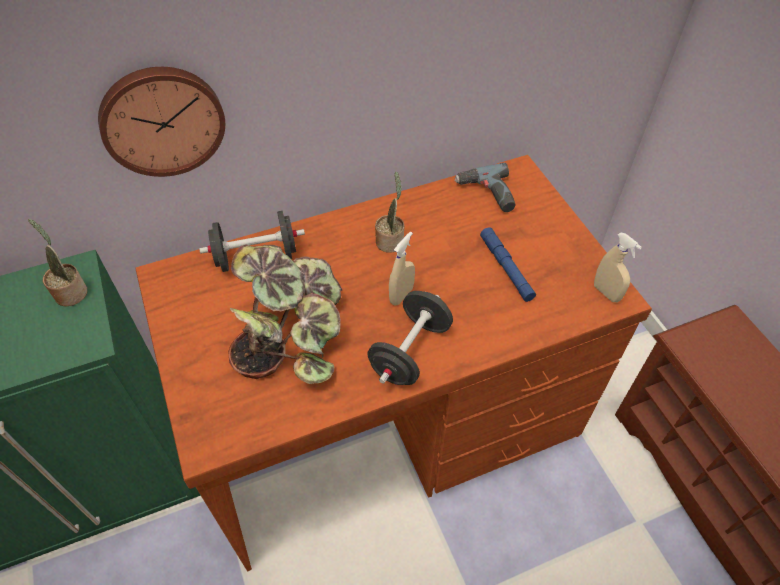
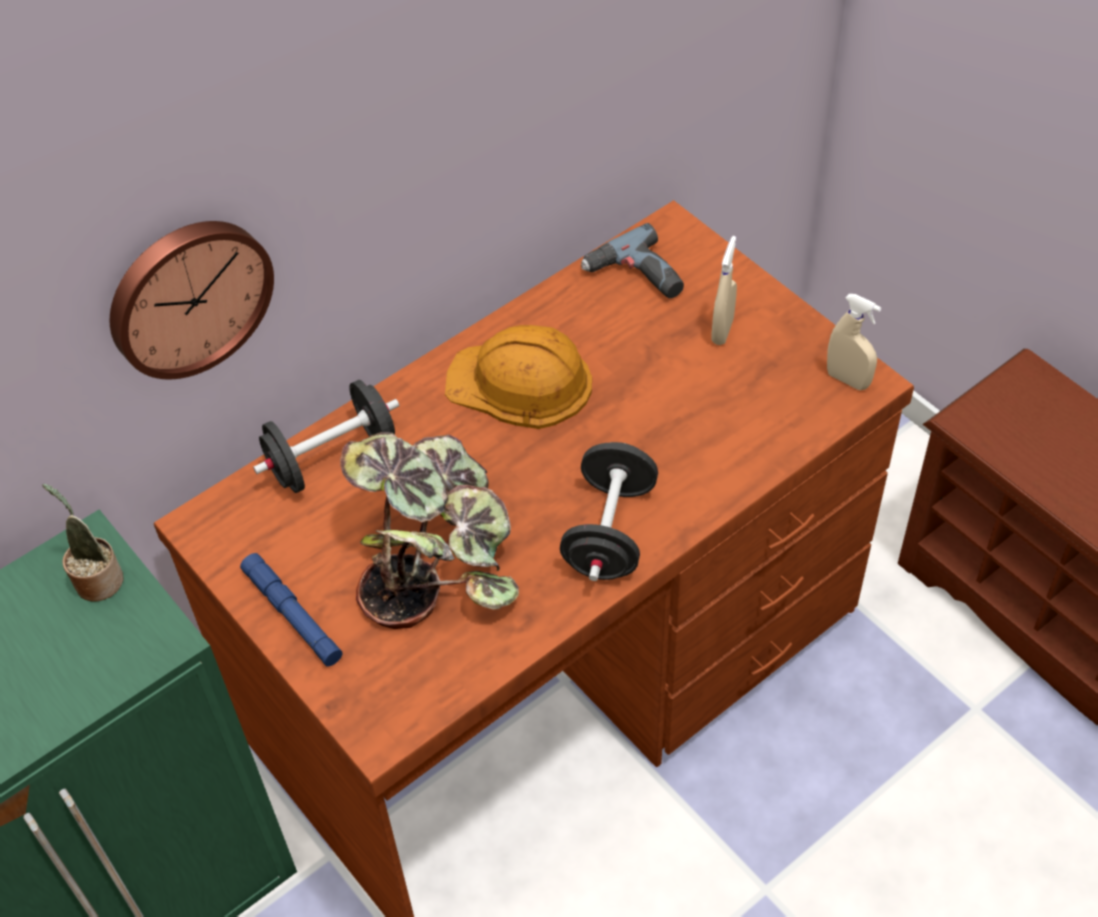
camera: 15 degrees left, 0 degrees up
(390, 240) = (520, 383): potted plant -> orange hard hat
(401, 295) = (567, 458): beige spray bottle -> beige spray bottle (722, 330)
(506, 268) = (700, 380): blue flashlight -> blue flashlight (292, 615)

